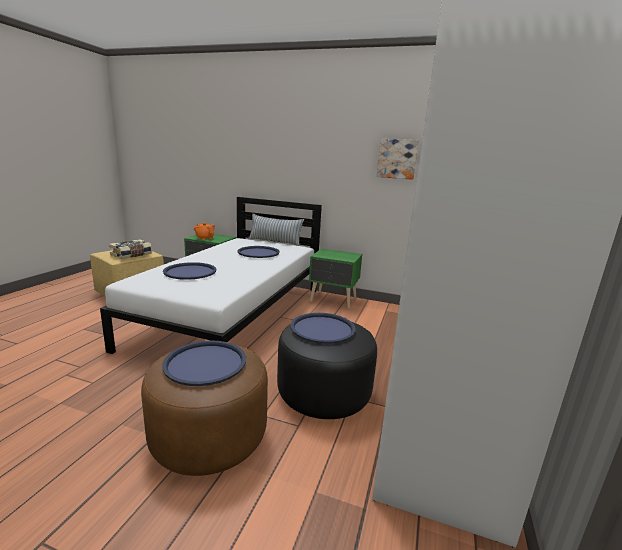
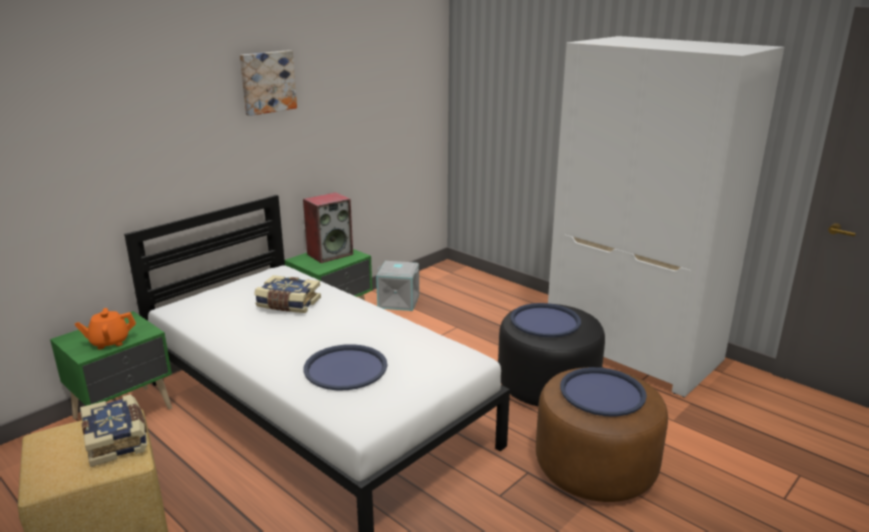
camera: 65 degrees left, 5 degrees up
(258, 252) = (288, 304): blue tray -> book
(275, 242) = (223, 283): pillow -> none
(342, 254) = (330, 254): none -> speaker
(385, 313) = (399, 301): none -> grey storage box
(397, 159) = (354, 102): picture -> picture (267, 82)

